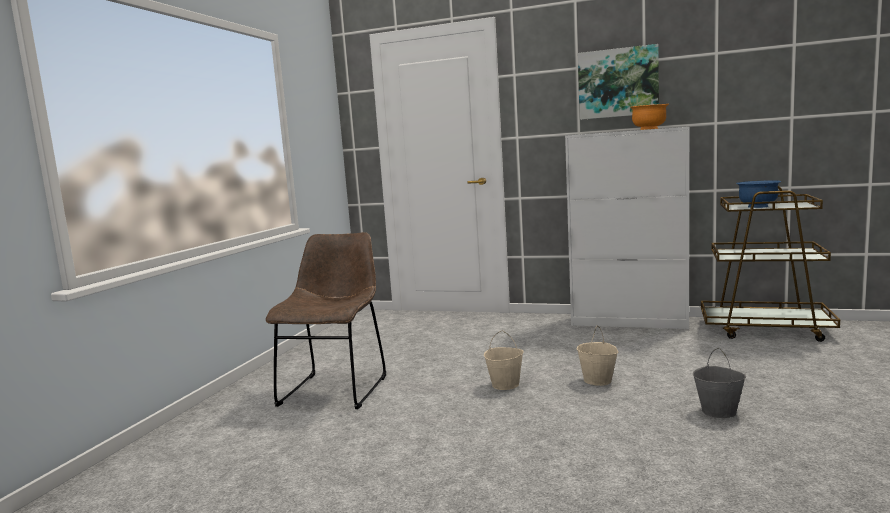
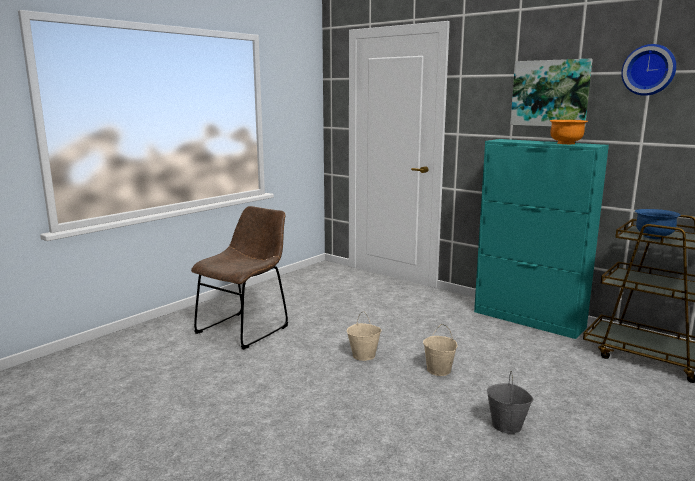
camera: 20 degrees right, 5 degrees up
(629, 322) = (529, 320): white cabinet -> turquoise cabinet
(715, 51) = (649, 70): none -> wall clock

